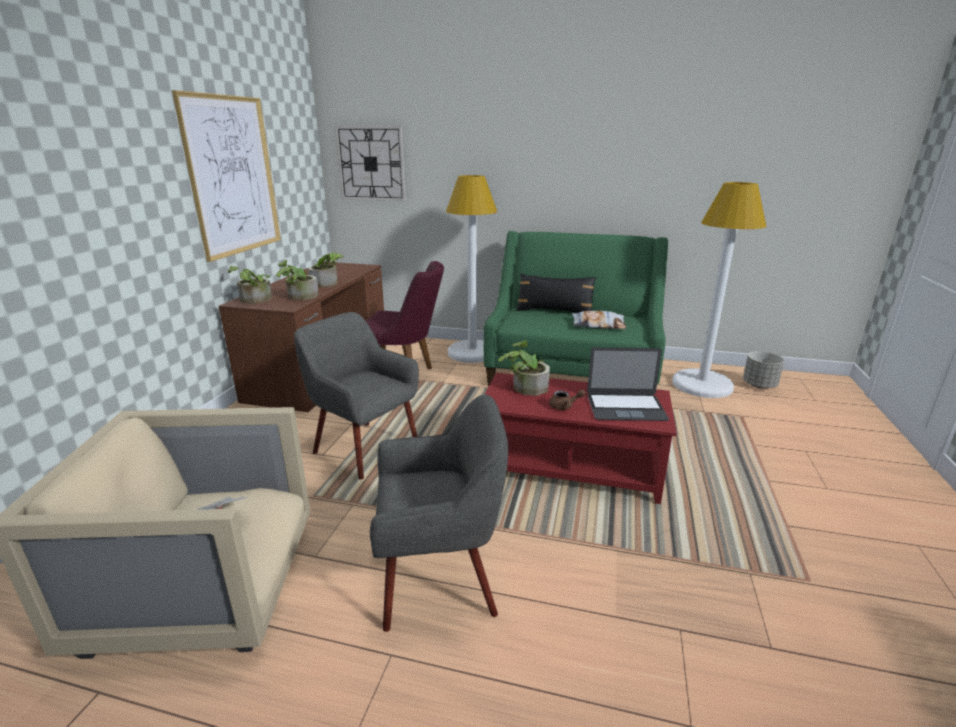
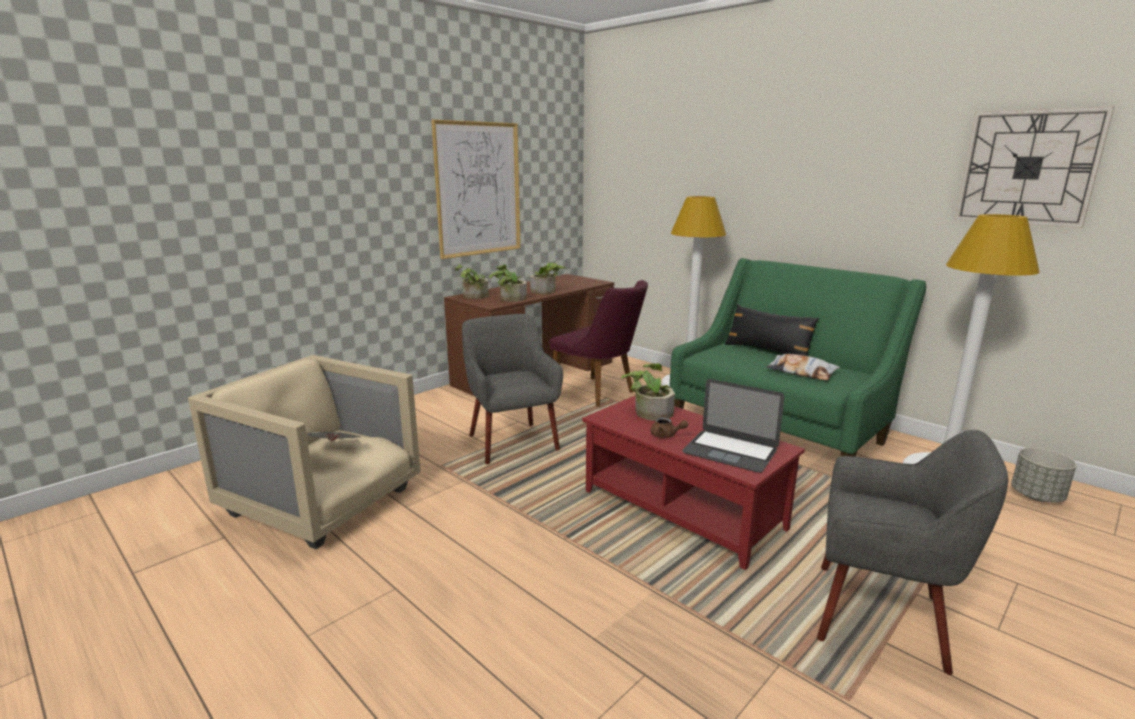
camera: 30 degrees right, 5 degrees down
(371, 163) = (623, 182): wall clock -> wall clock (1028, 168)
(440, 579) = (477, 554): grey armchair -> grey armchair (881, 617)

